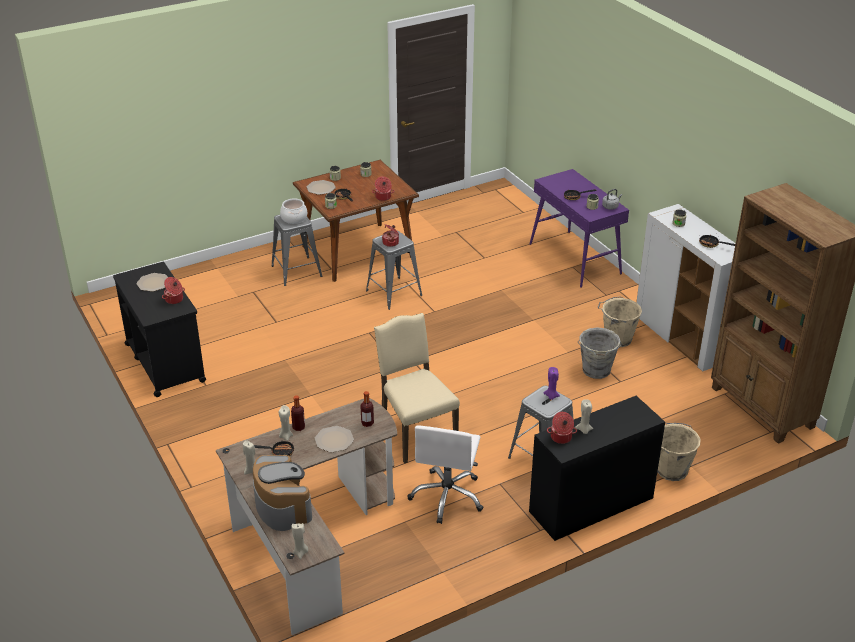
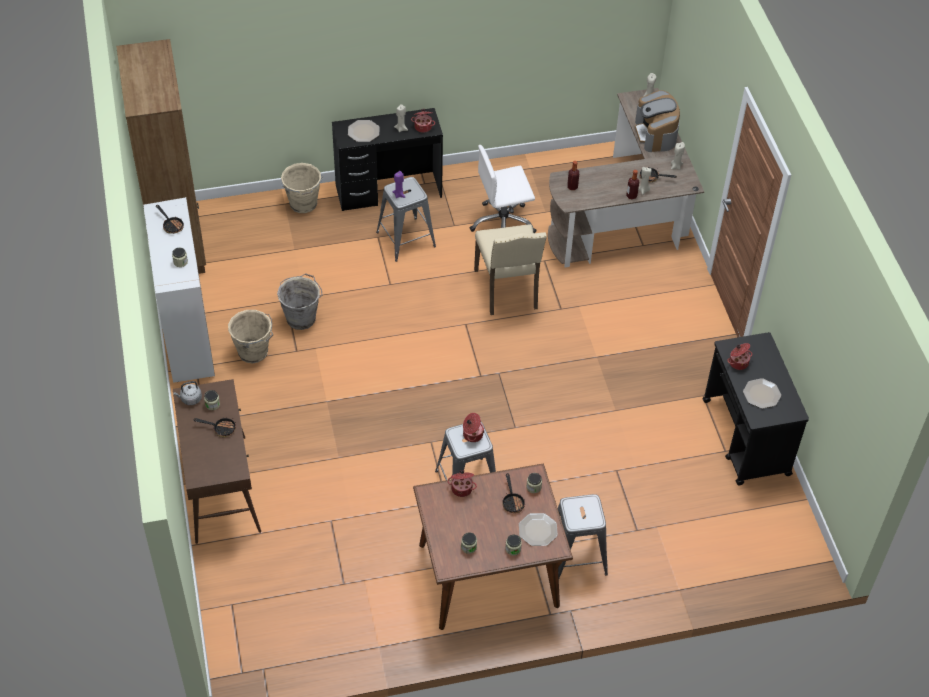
camera: 165 degrees left, 15 degrees up
(294, 218) = (580, 513): cooking pot -> none
(333, 440) = (604, 178): plate -> plate (364, 131)
(447, 496) = (502, 224): white office chair -> white office chair turned 135 degrees counterclockwise
(575, 259) = (220, 488): purple console table -> brown console table

